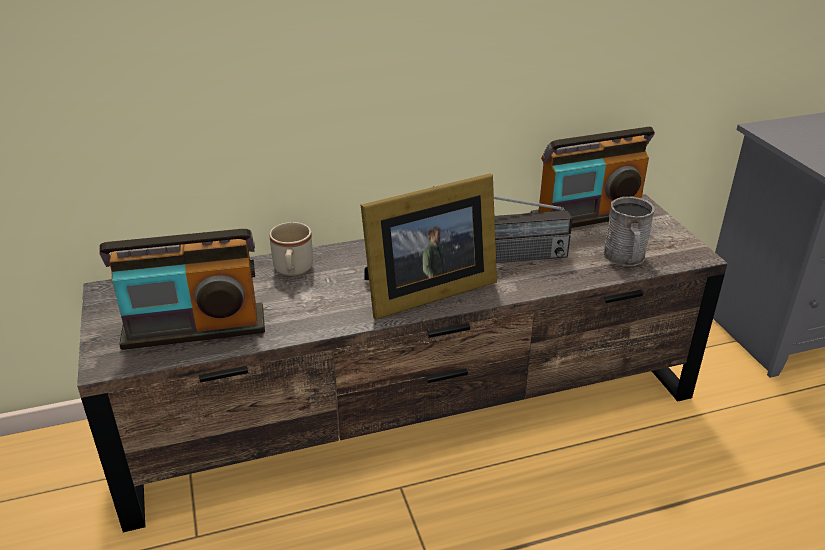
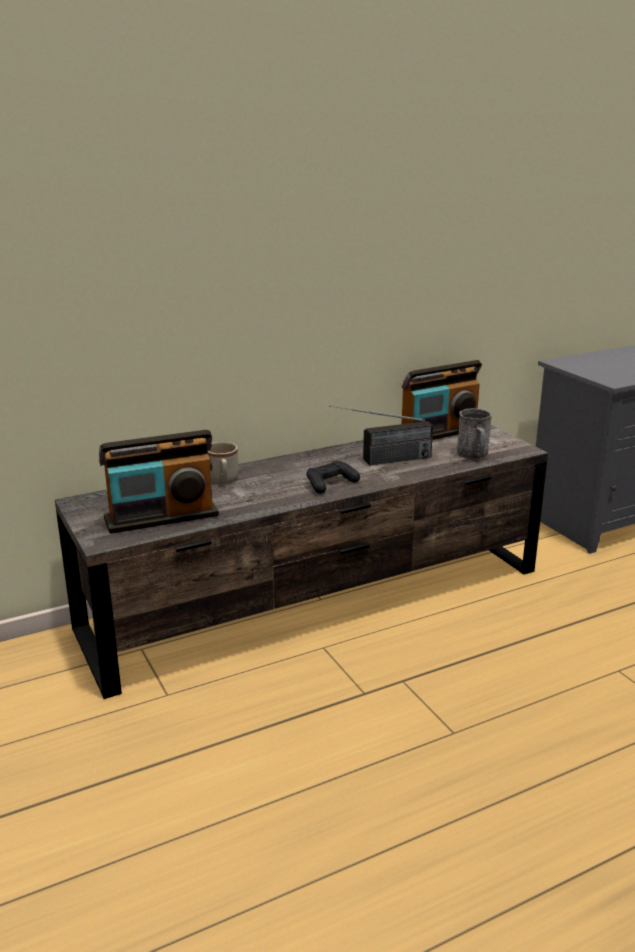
camera: 10 degrees left, 10 degrees down
(424, 291) = (330, 484): picture frame -> black game controller

